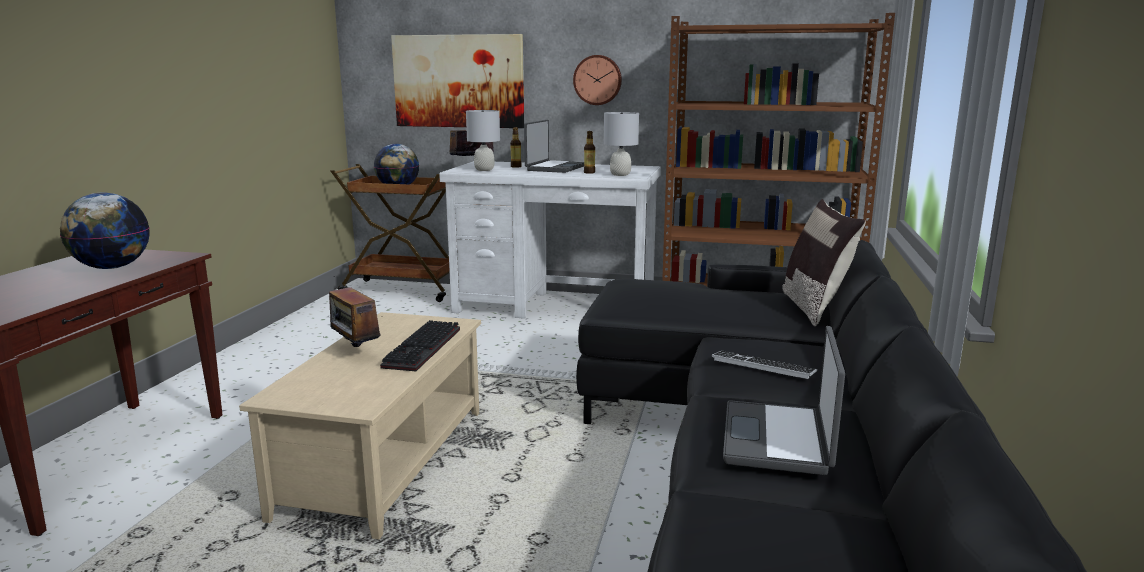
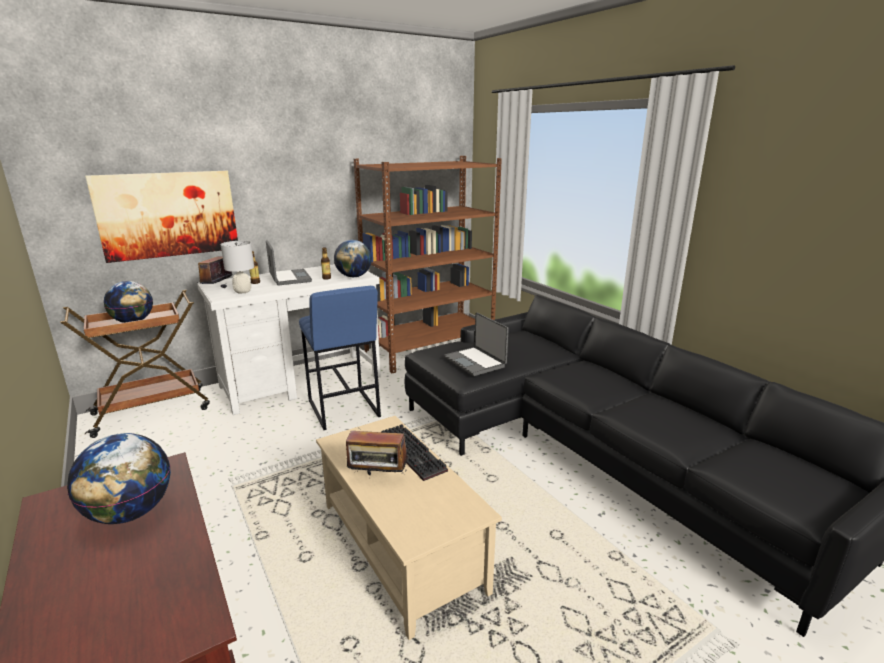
camera: 45 degrees left, 5 degrees up
(549, 341) = (344, 409): none -> blue stool
(597, 80) = (295, 204): wall clock -> none
(621, 175) = (354, 276): grey table lamp -> globe
(763, 366) = (594, 384): keyboard -> none
(779, 439) = (678, 421): laptop -> laptop (475, 362)
(814, 309) = (542, 341): pillow -> none

